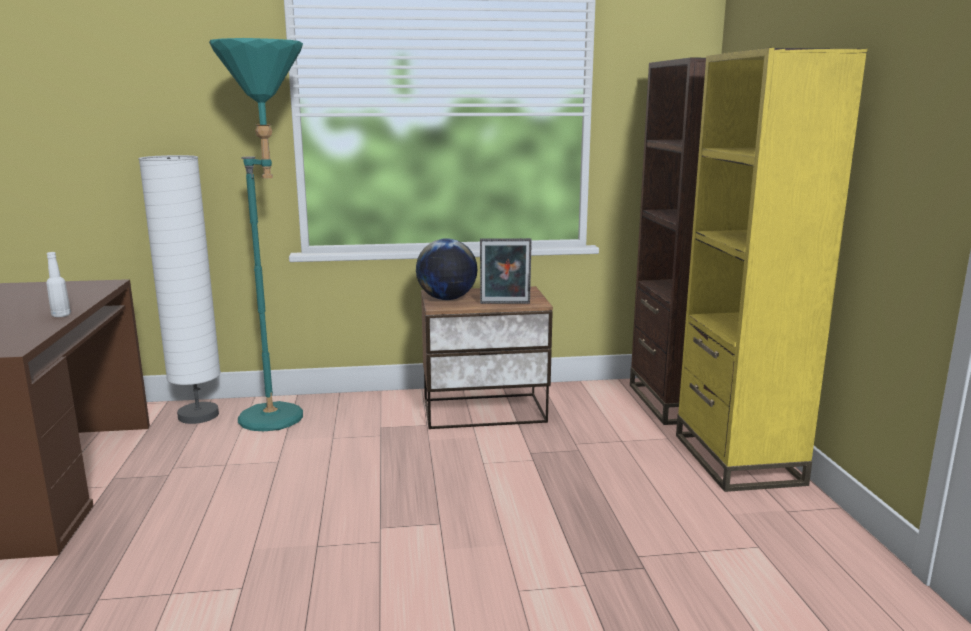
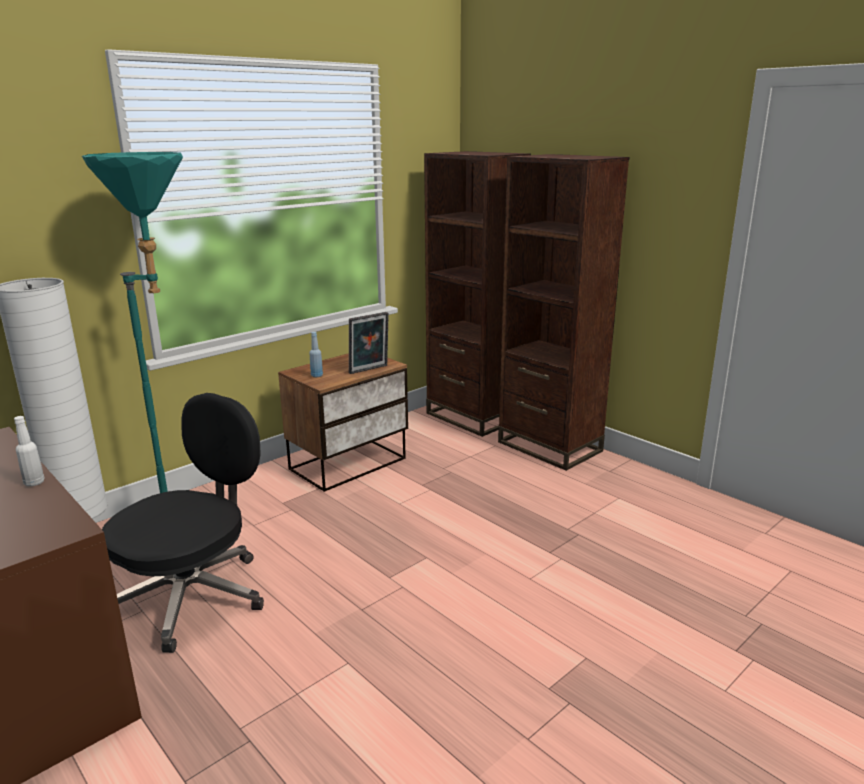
camera: 35 degrees left, 5 degrees up
(214, 478) = (193, 596): none -> black office chair
(447, 299) = (316, 376): globe -> blue bottle
(737, 459) = (549, 446): yellow bookcase -> brown bookcase

